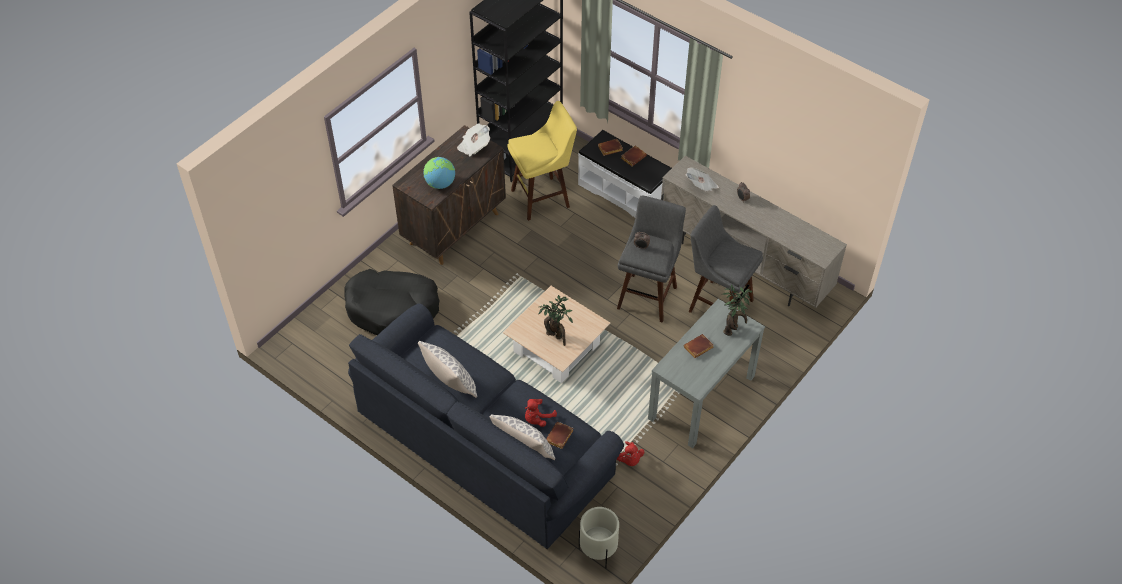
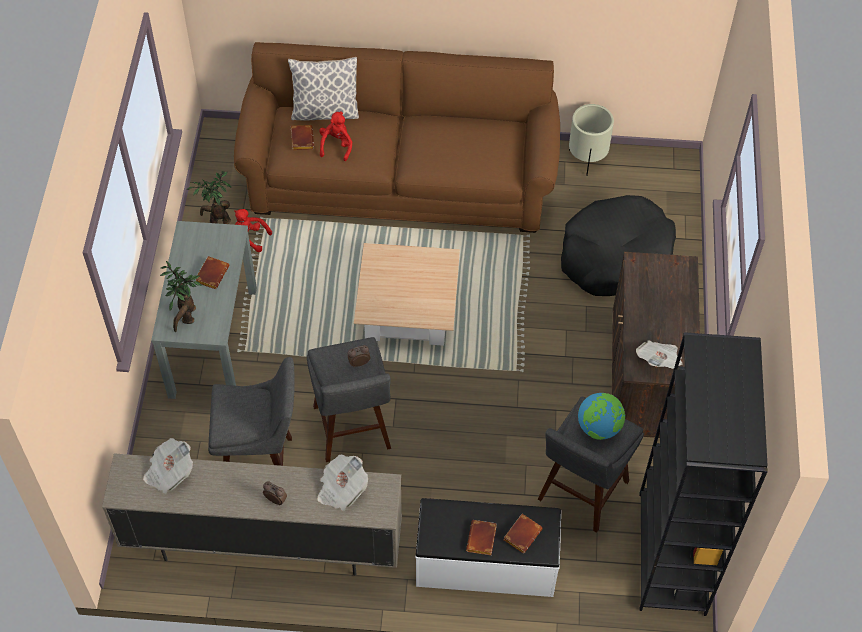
camera: 145 degrees right, 5 degrees up
(440, 184) = (647, 287): globe -> globe (599, 427)
(450, 384) = (446, 131): pillow -> none
(484, 444) = (400, 179): blue sofa -> brown sofa
(543, 197) = (580, 494): yellow stool -> grey stool
(556, 336) = (400, 275): potted plant -> potted plant (217, 220)
(598, 551) = (223, 147): beige planter -> beige planter (587, 159)
(796, 242) = (169, 472): none -> newspaper

